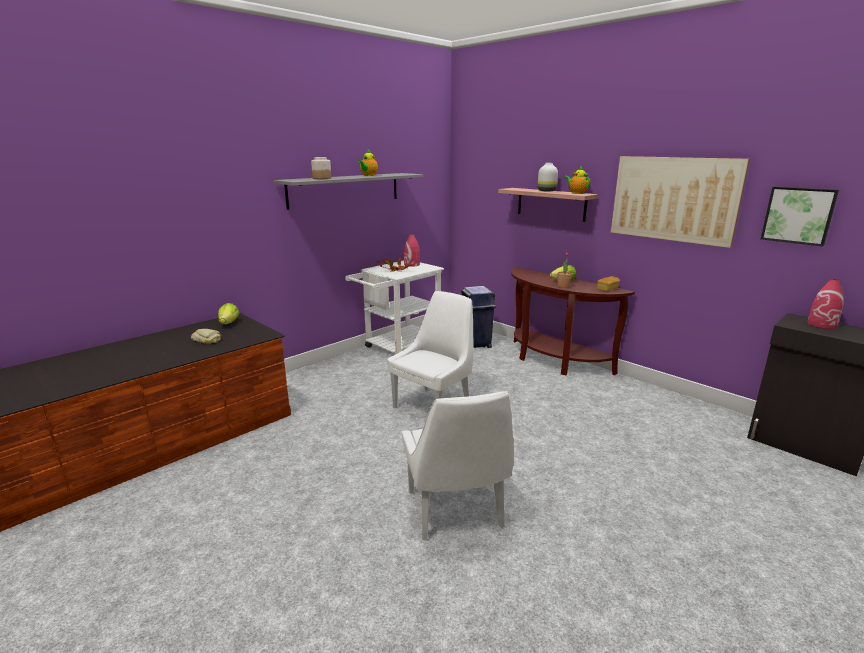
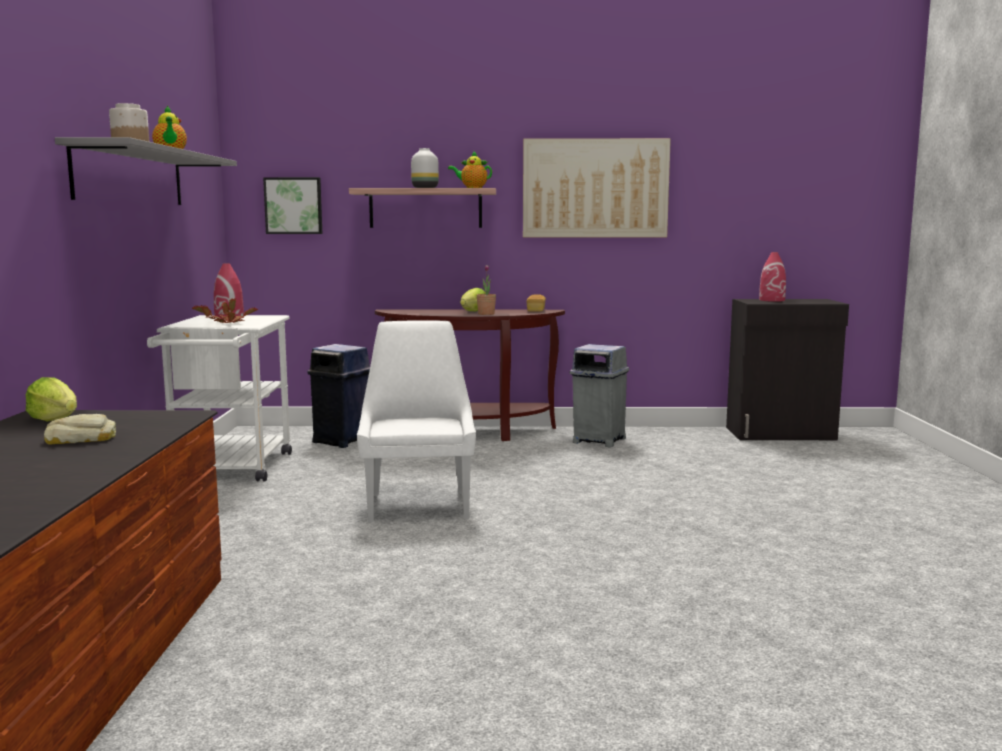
camera: 45 degrees left, 10 degrees down
(455, 511) = (639, 569): white chair -> none
(625, 396) = (598, 440): none -> grey trash can
(798, 215) = (723, 195): picture -> picture (293, 205)

